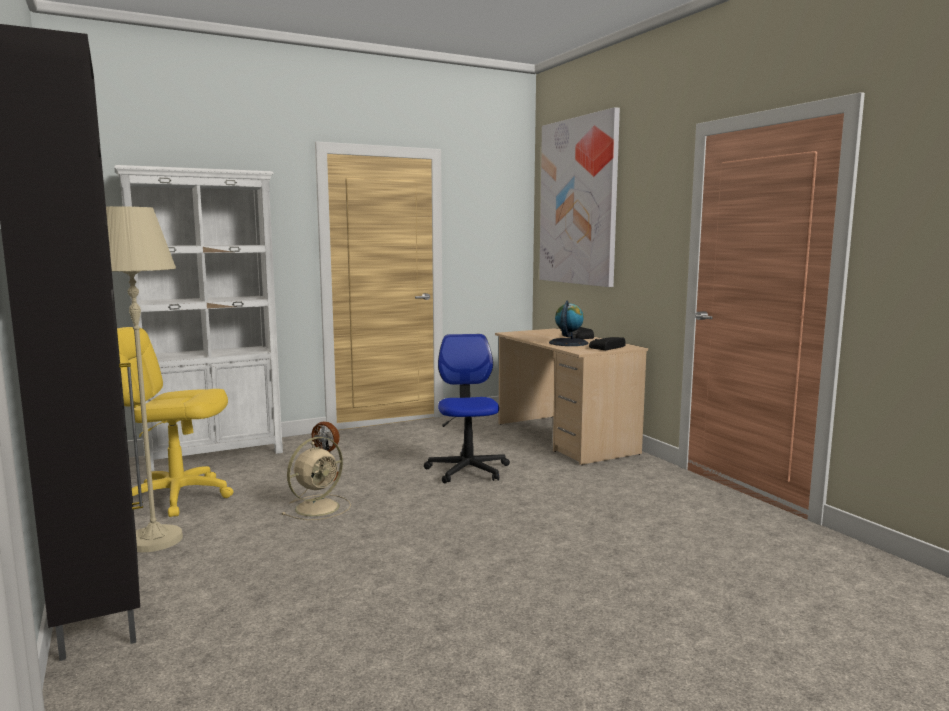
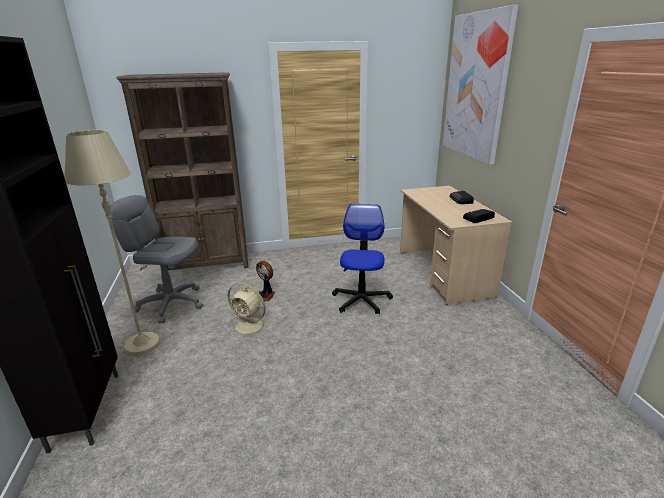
camera: 15 degrees right, 15 degrees up
(177, 497) = (171, 303): yellow office chair -> grey office chair
(215, 454) = (208, 265): white bookcase -> brown bookcase
(319, 507) = (250, 326): beige fan -> beige fan turned 60 degrees clockwise
(568, 343) = (449, 209): globe -> none

